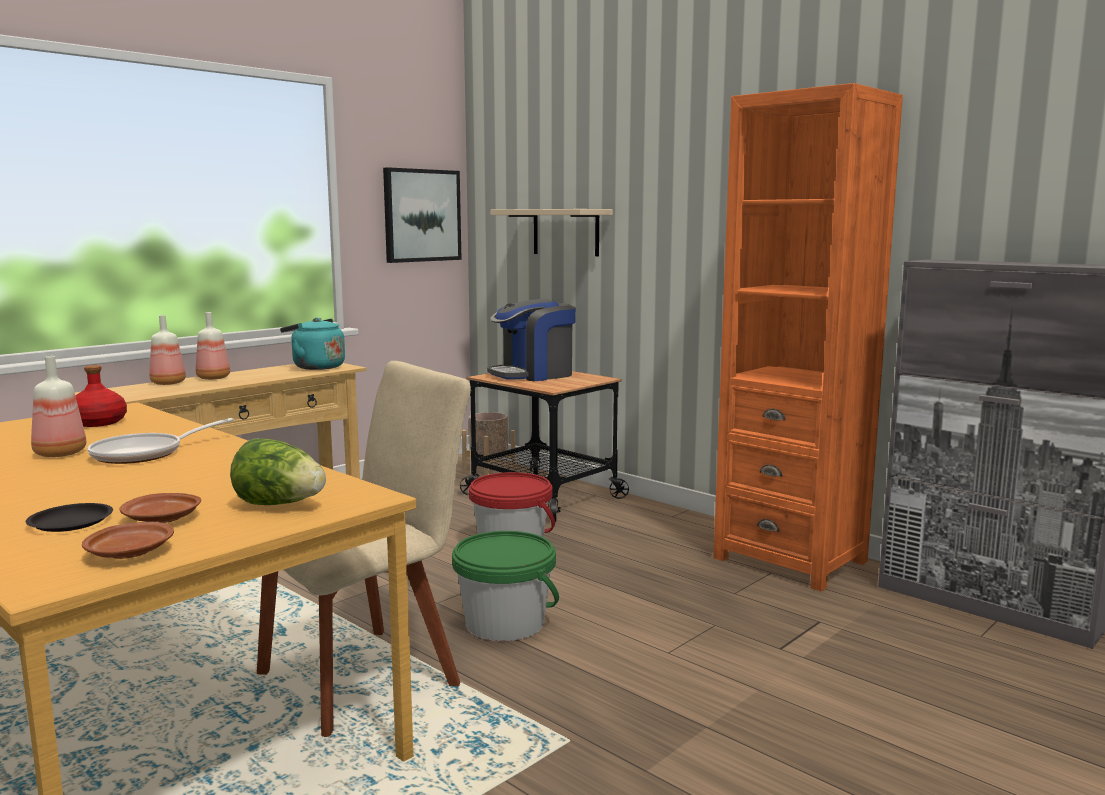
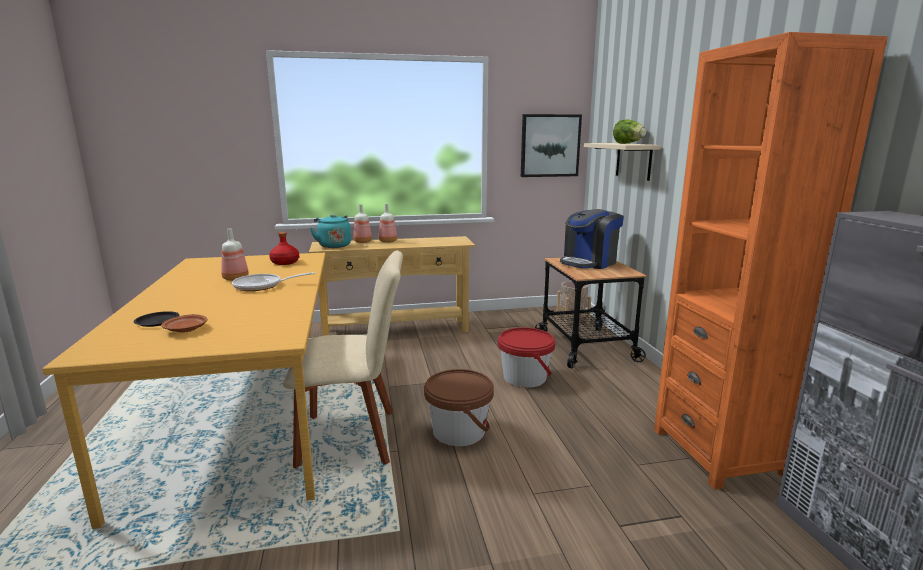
camera: 35 degrees right, 5 degrees up
(130, 553) = (136, 347): brown plate -> none
(280, 504) = (242, 334): lettuce -> lettuce (628, 143)
(315, 367) = (449, 241): turquoise kettle -> turquoise kettle (333, 245)
(505, 623) = (459, 431): green bucket -> brown bucket
(533, 374) = (589, 262): coffee machine -> coffee machine turned 45 degrees counterclockwise

